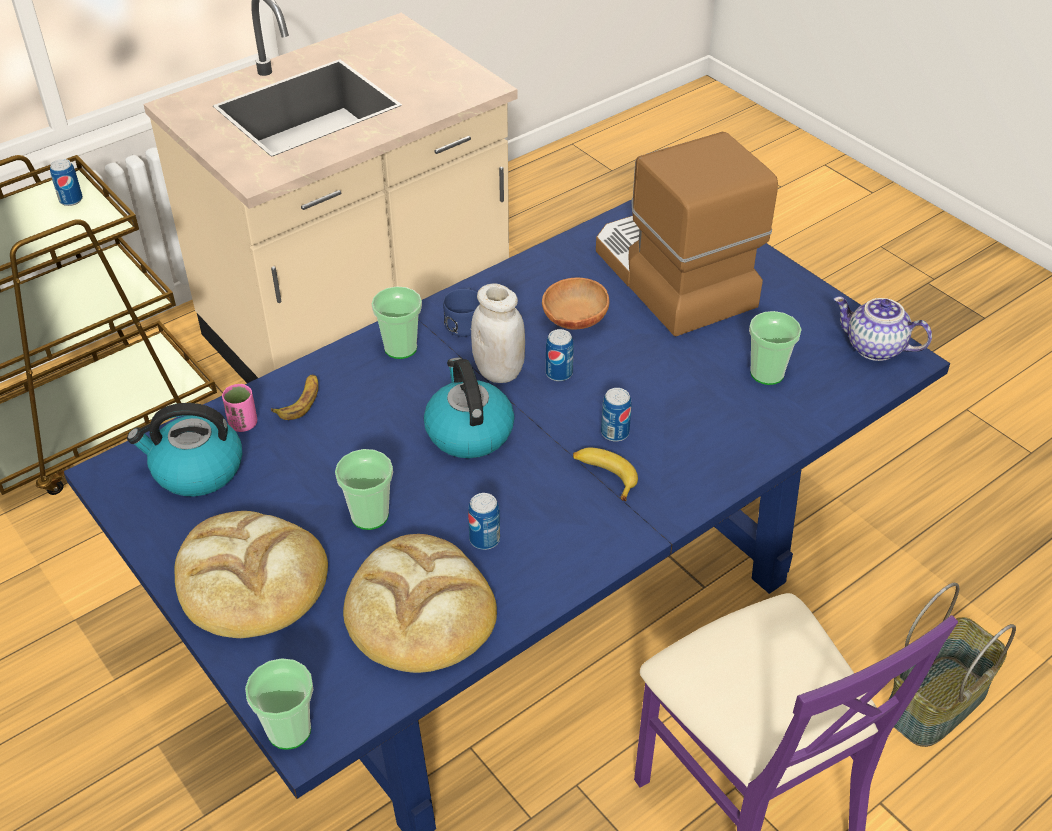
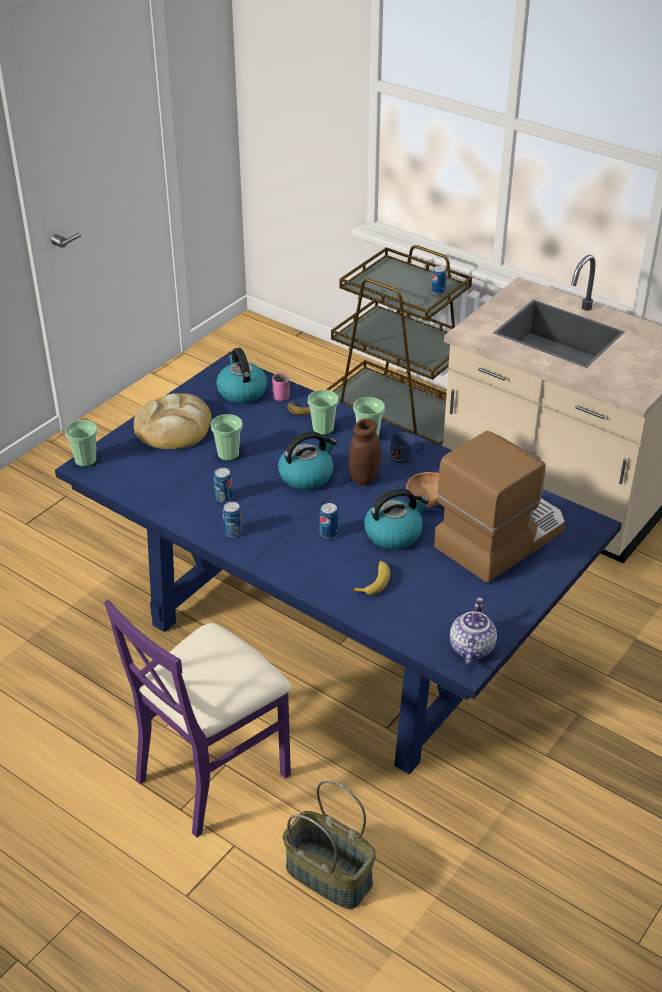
camera: 75 degrees right, 5 degrees down
(420, 609) = (168, 484): bread -> none
(499, 371) = (364, 478): white jar -> brown jar
(559, 373) = (373, 502): can -> can (233, 532)
(604, 476) = (289, 534): banana -> banana (374, 581)
(635, 368) = (394, 533): none -> kettle
(767, 373) = (416, 595): cup -> cup (323, 429)

